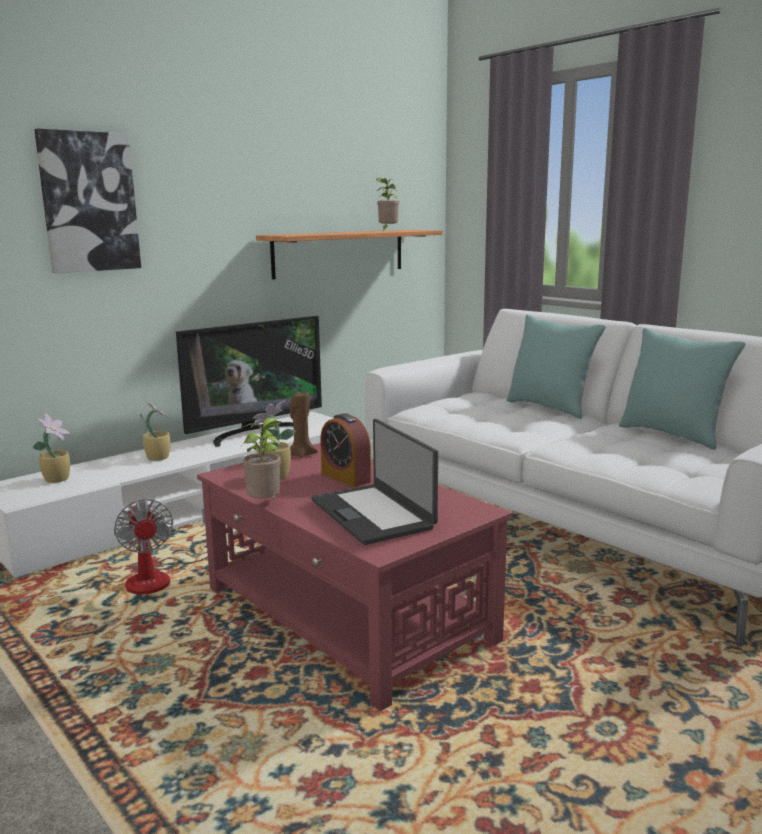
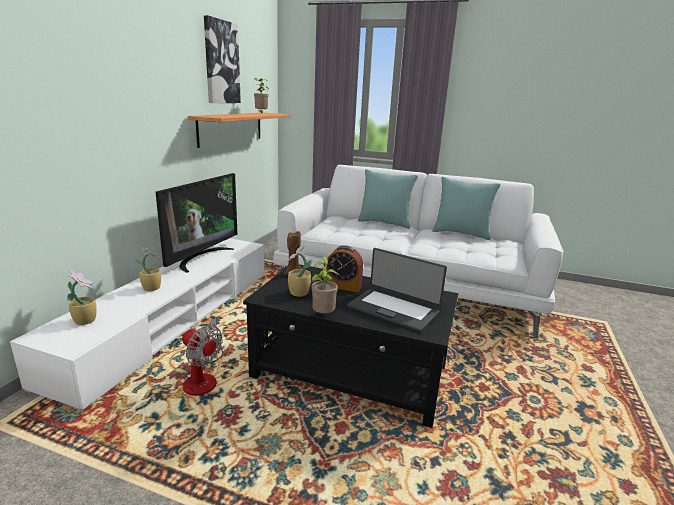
camera: 30 degrees left, 5 degrees up
(89, 202) = (78, 87): picture -> picture (221, 62)
(347, 614) = (351, 371): red coffee table -> black coffee table

